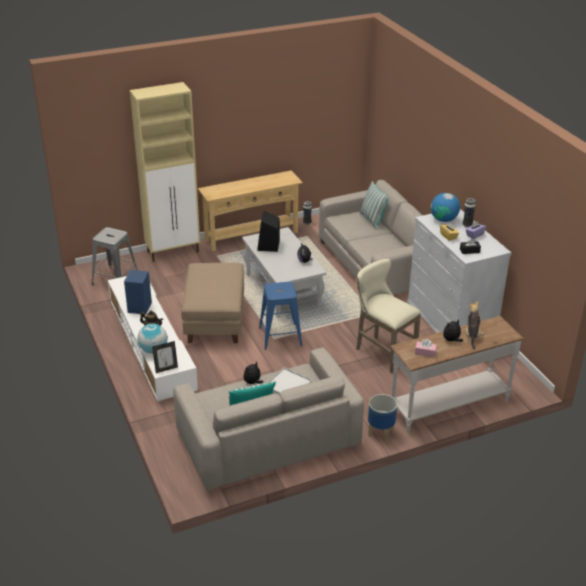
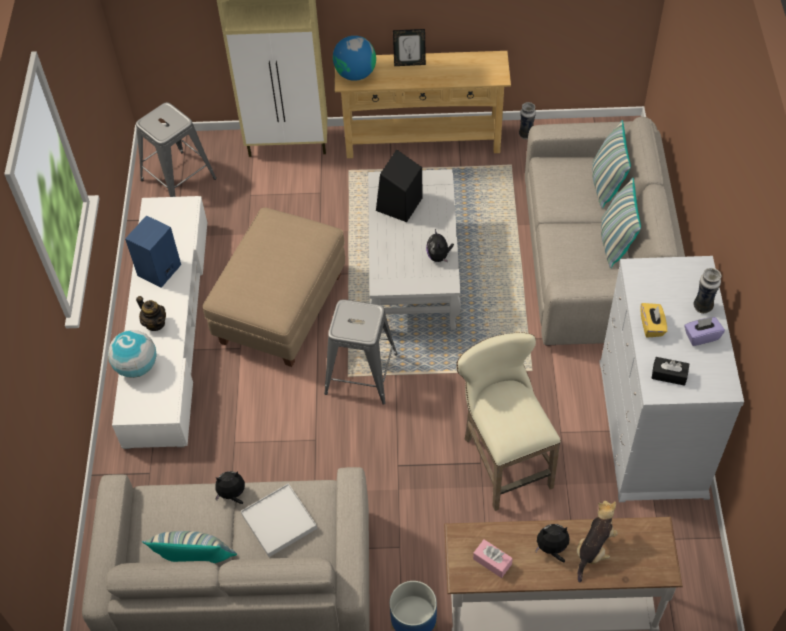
camera: 25 degrees right, 20 degrees up
(166, 369) = (136, 411): picture frame -> picture frame (409, 63)
(280, 336) = (361, 373): blue stool -> grey stool
(392, 240) = (615, 243): none -> pillow
(444, 219) = (667, 280): globe -> globe (355, 74)

